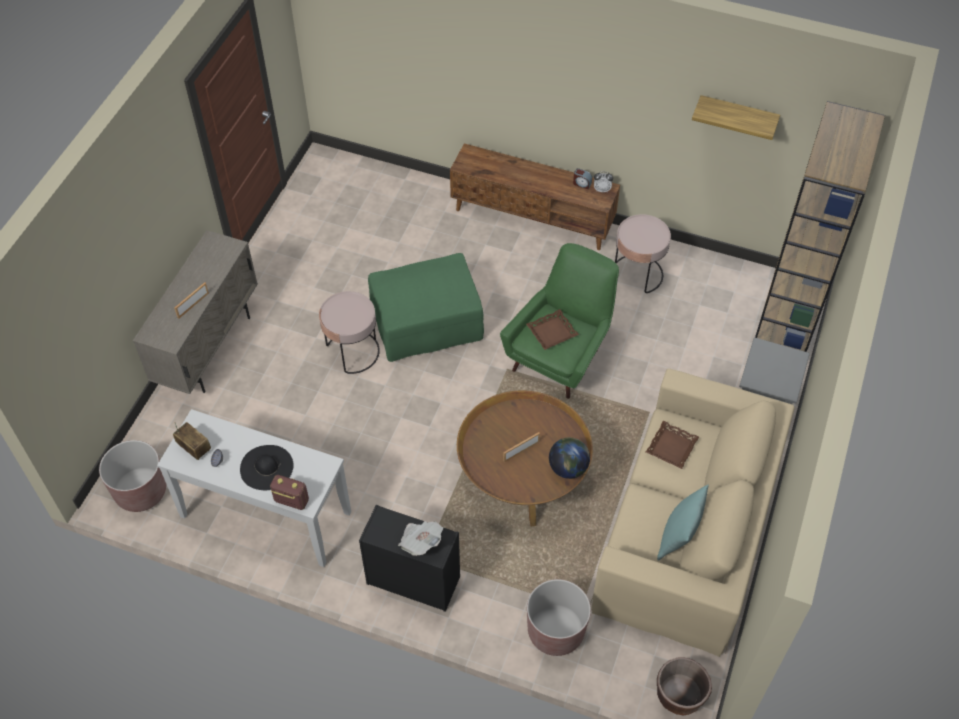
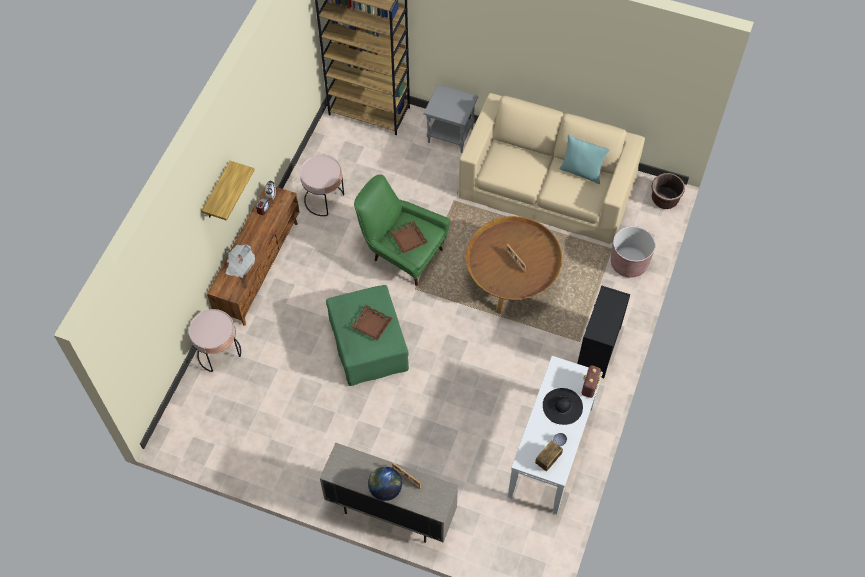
camera: 90 degrees left, 5 degrees up
(141, 491) = (535, 548): brown planter -> none
(352, 352) = (396, 398): pink side table -> pink side table (219, 353)
(420, 542) = (611, 308): newspaper -> newspaper (240, 265)
(568, 468) = (528, 233): globe -> globe (385, 489)
(671, 447) = (512, 170): brown tray -> brown tray (371, 324)
(737, 116) = (287, 59): shelf -> shelf (217, 192)

